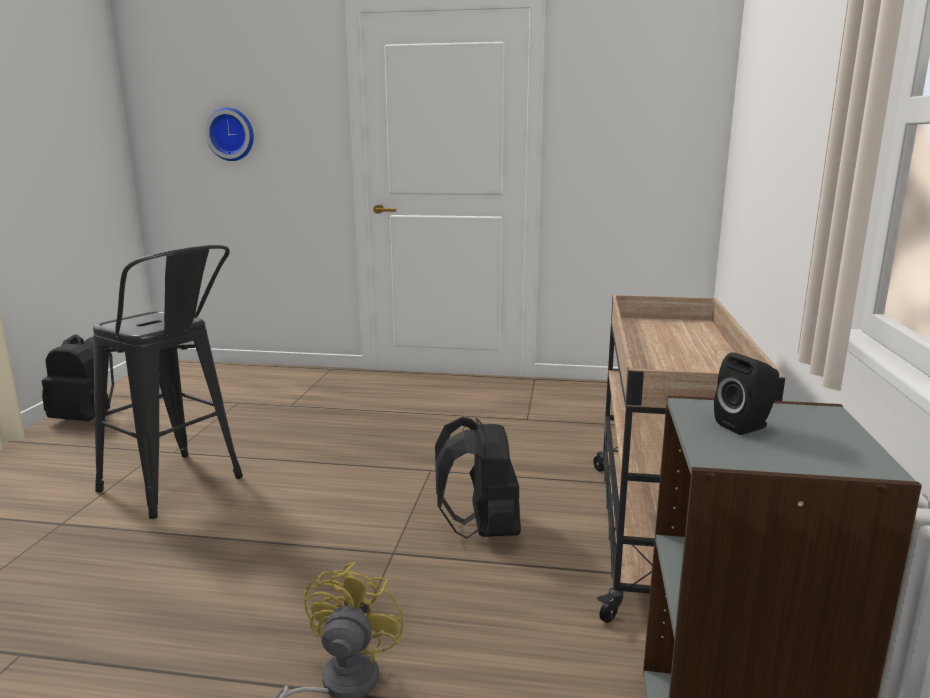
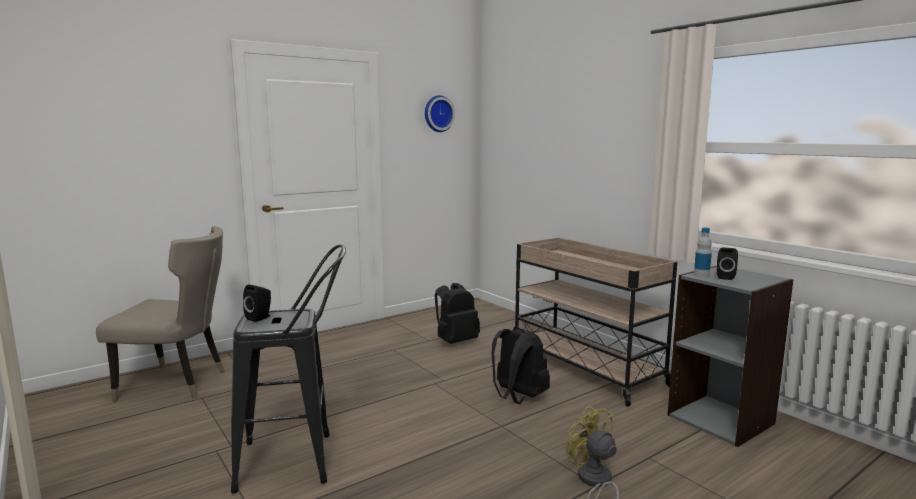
camera: 45 degrees left, 5 degrees down
(86, 419) = (67, 463): black backpack -> black backpack (455, 341)
(146, 317) = (260, 318): none -> black speaker
(231, 134) = (114, 150): wall clock -> wall clock (438, 114)
(248, 384) = (178, 384): none -> beige chair
(706, 409) = (701, 275): none -> bottle

